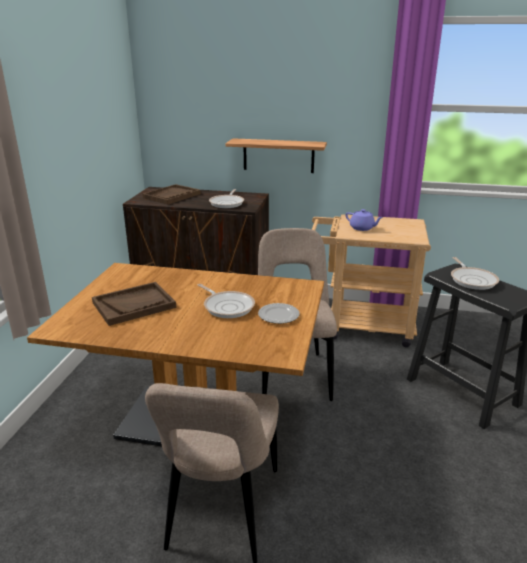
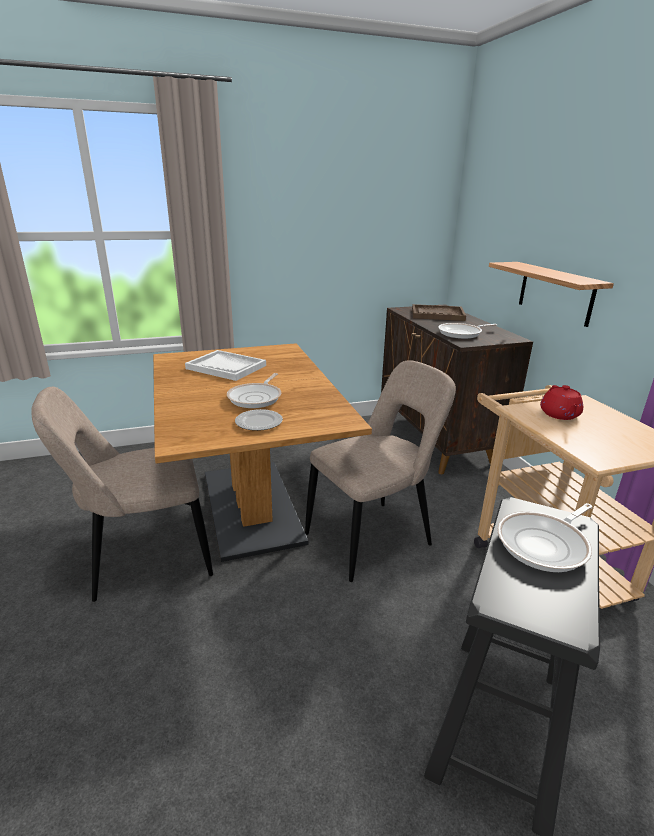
camera: 60 degrees right, 0 degrees up
(134, 305) = (226, 367): brown tray -> white tray
(362, 228) = (559, 415): purple teapot -> red teapot

